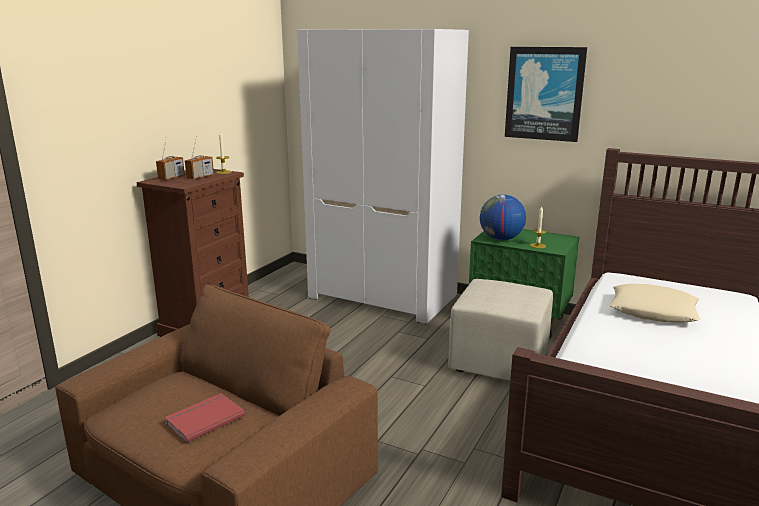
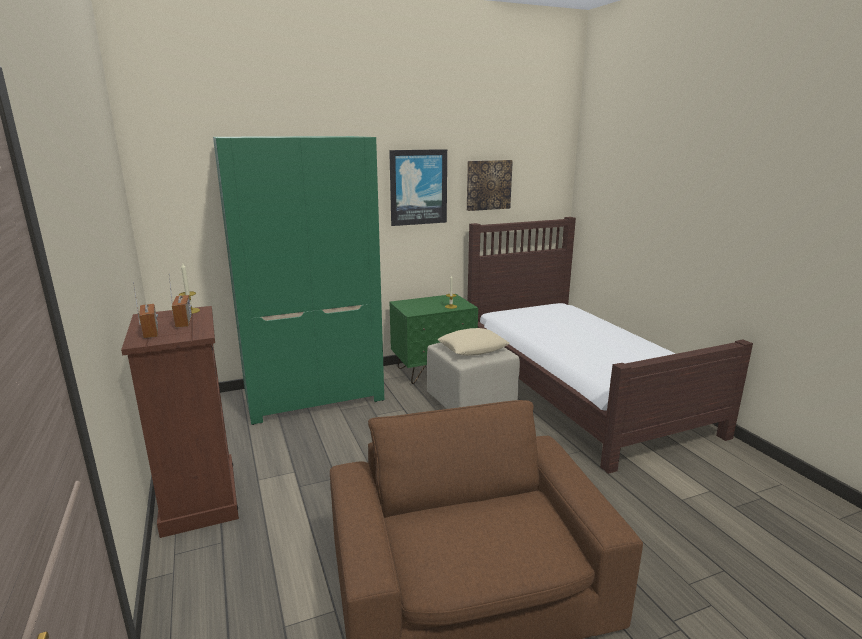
camera: 50 degrees left, 0 degrees up
(203, 419) = (508, 526): red book -> none
(384, 296) = (314, 395): white wardrobe -> green wardrobe
(501, 239) = (421, 309): globe -> none
(649, 98) = (488, 185): none -> picture
(653, 311) = (553, 326): beige pillow -> beige pillow (473, 348)

